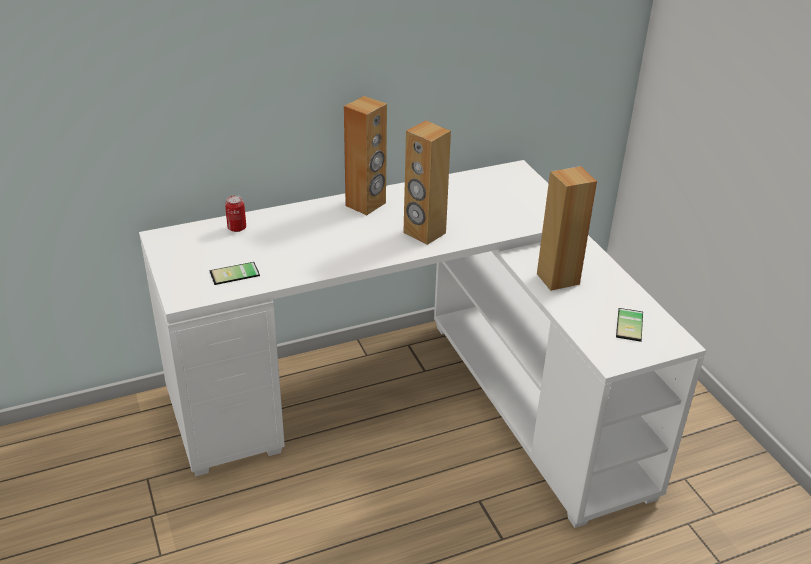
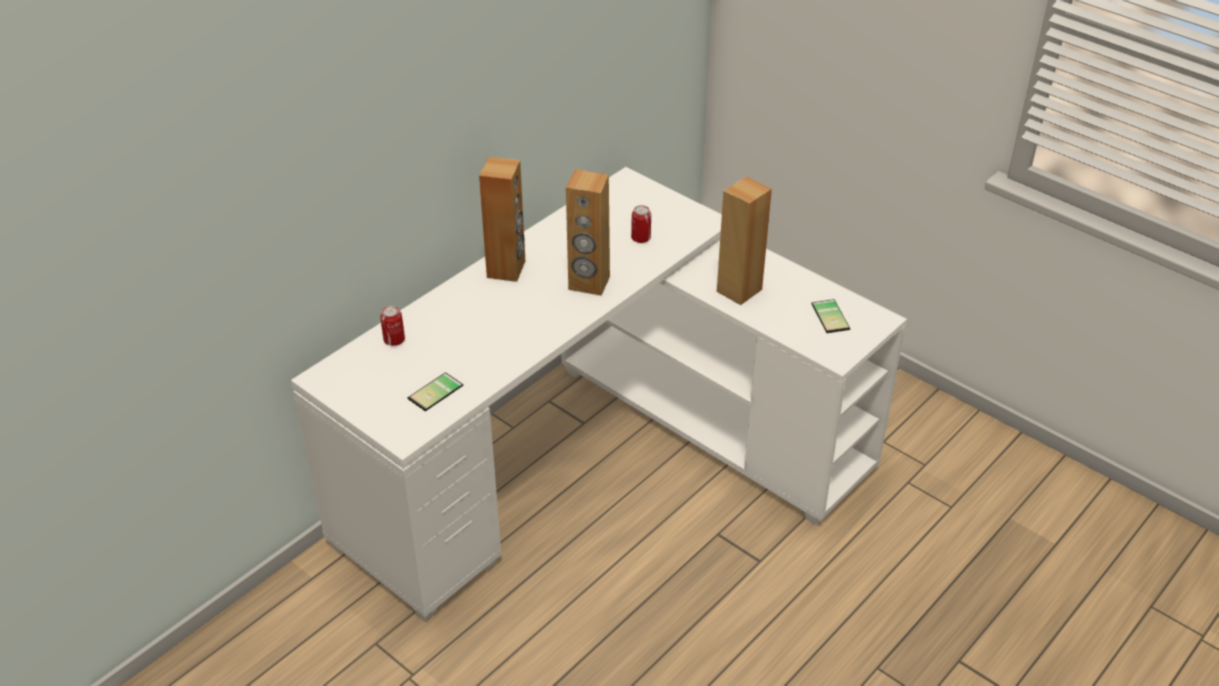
camera: 25 degrees left, 5 degrees up
(495, 213) = (641, 238): none -> can

